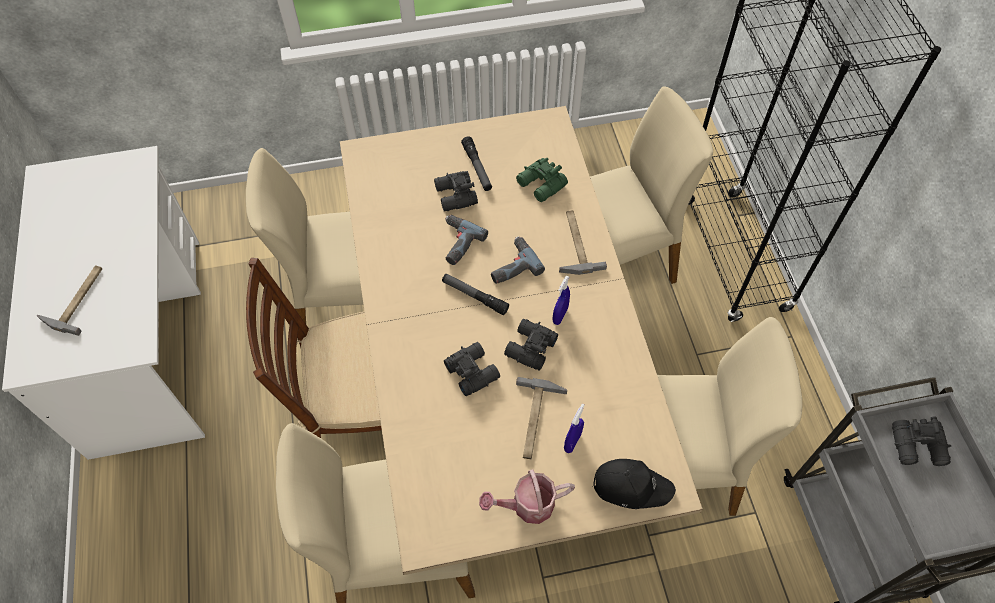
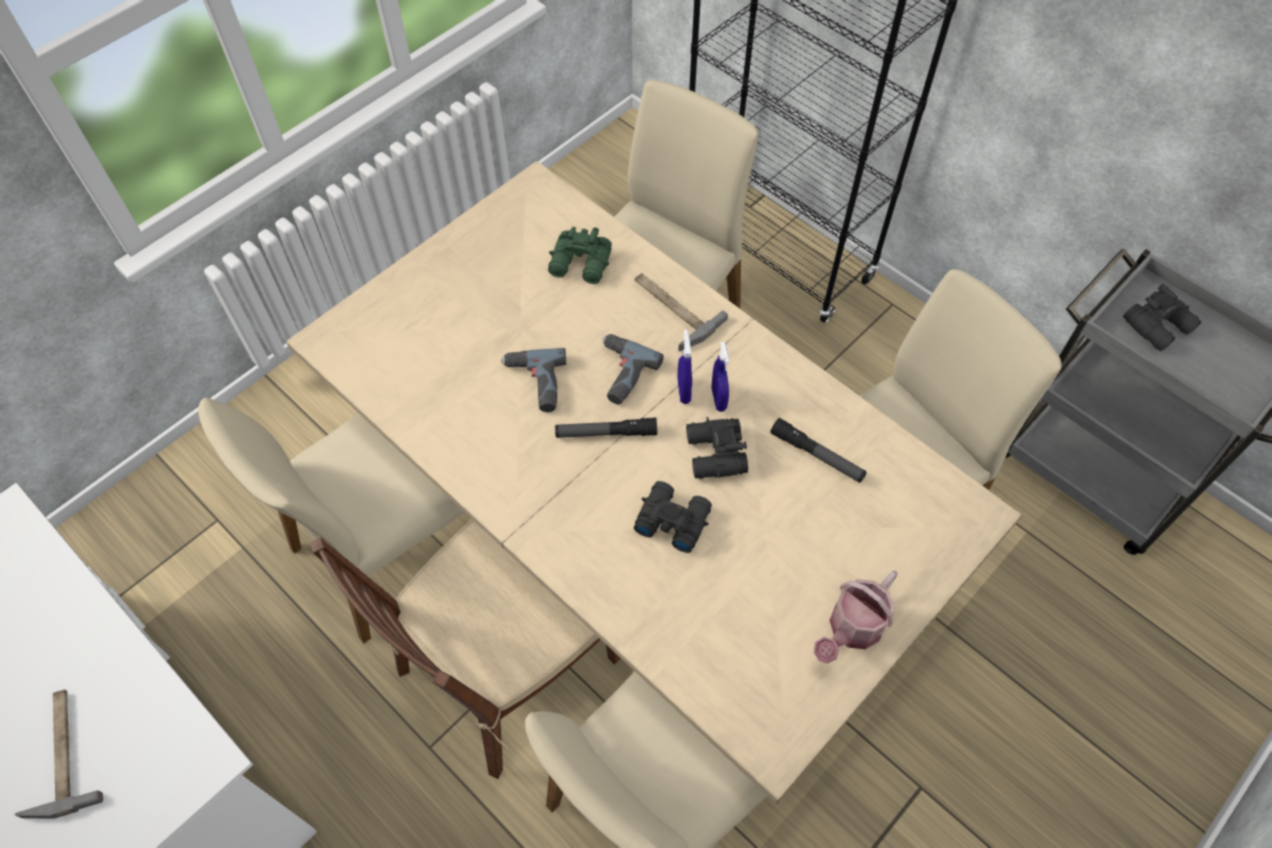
camera: 35 degrees left, 0 degrees up
(455, 196) = (489, 331): black binoculars -> none
(477, 167) = (489, 283): flashlight -> flashlight (817, 455)
(535, 420) = (785, 530): hammer -> none
(572, 442) = (842, 529): blue spray bottle -> blue spray bottle (683, 391)
(631, 485) = (937, 536): black cap -> none

